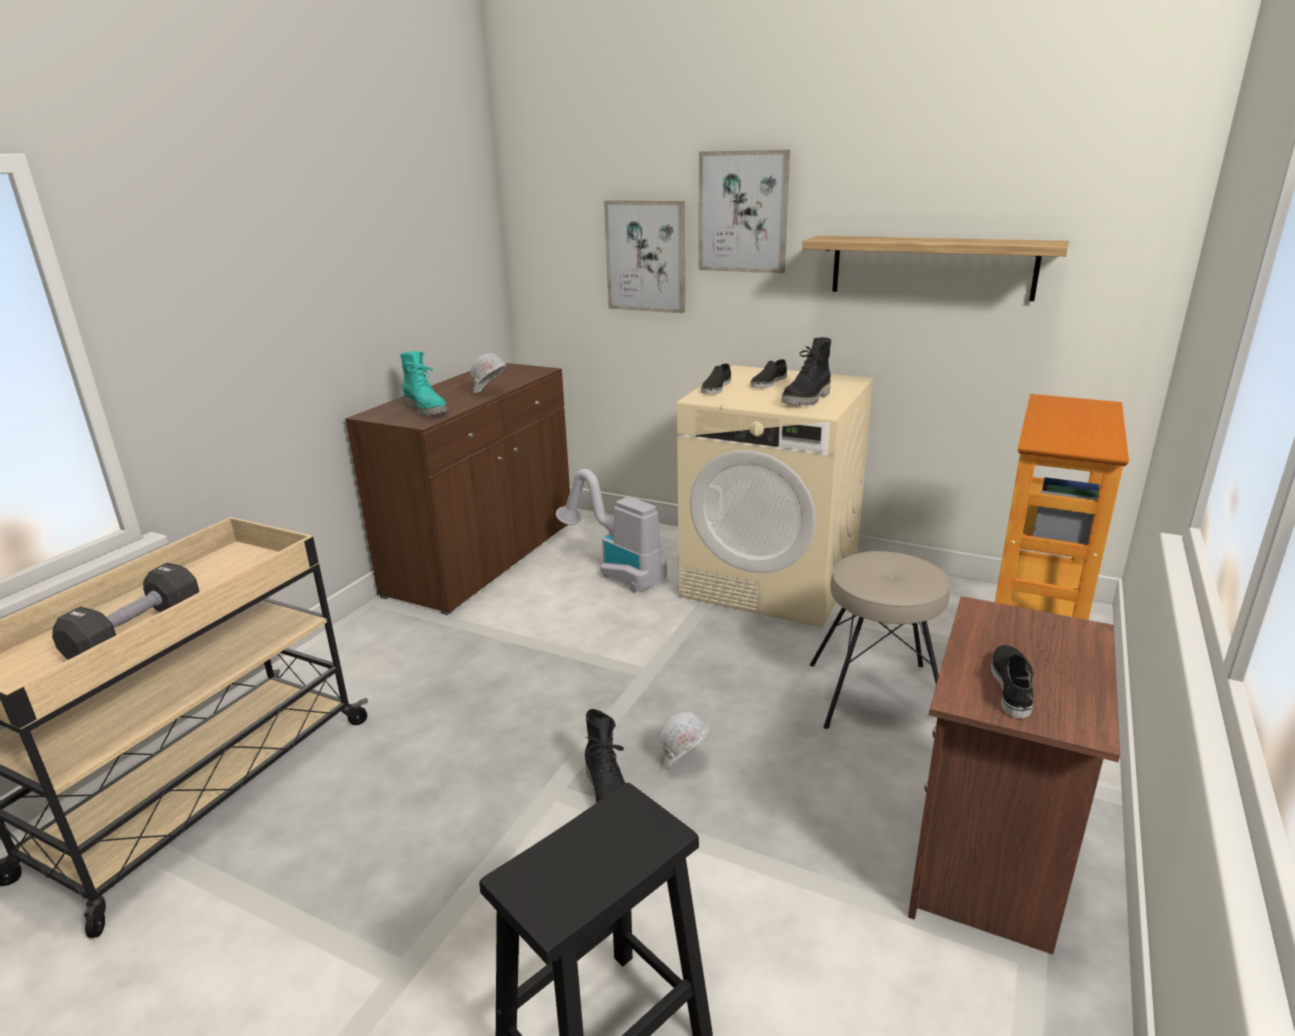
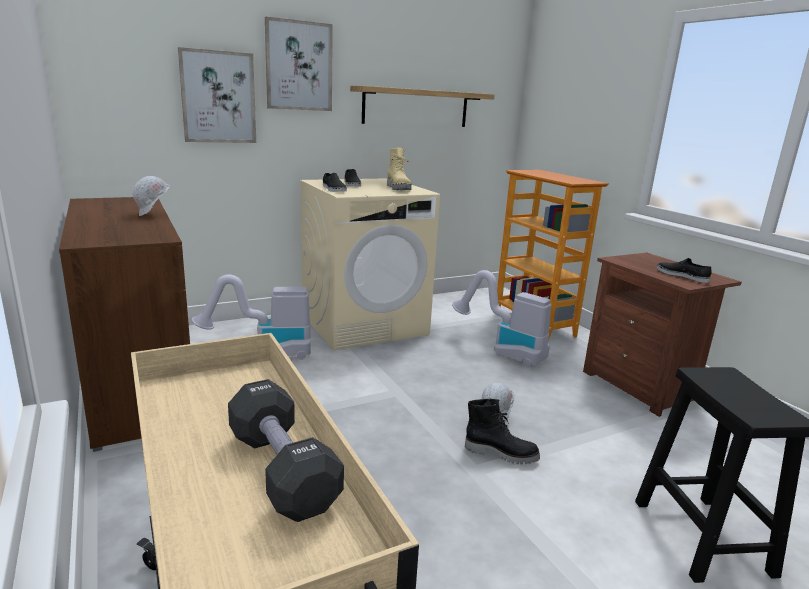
camera: 55 degrees left, 5 degrees down
(427, 410) = (133, 231): turquoise boot -> none
(807, 400) = (399, 188): black boot -> beige boot
(876, 696) = (502, 351): beige stool -> vacuum cleaner

